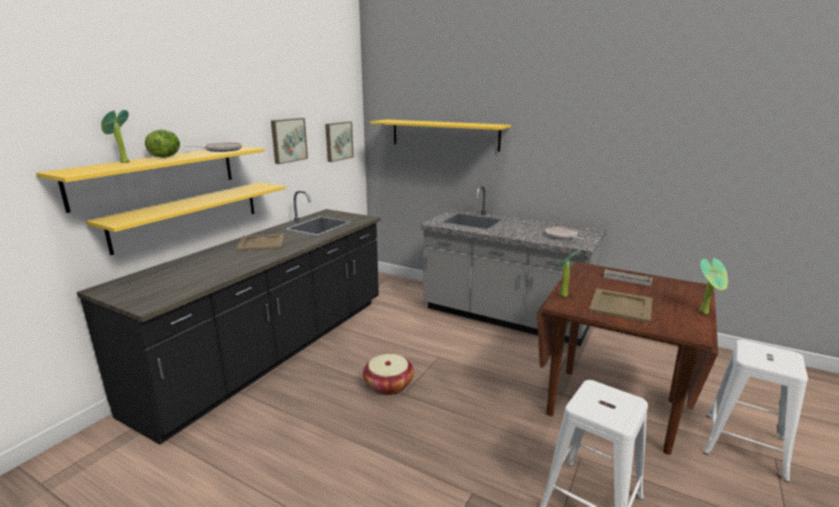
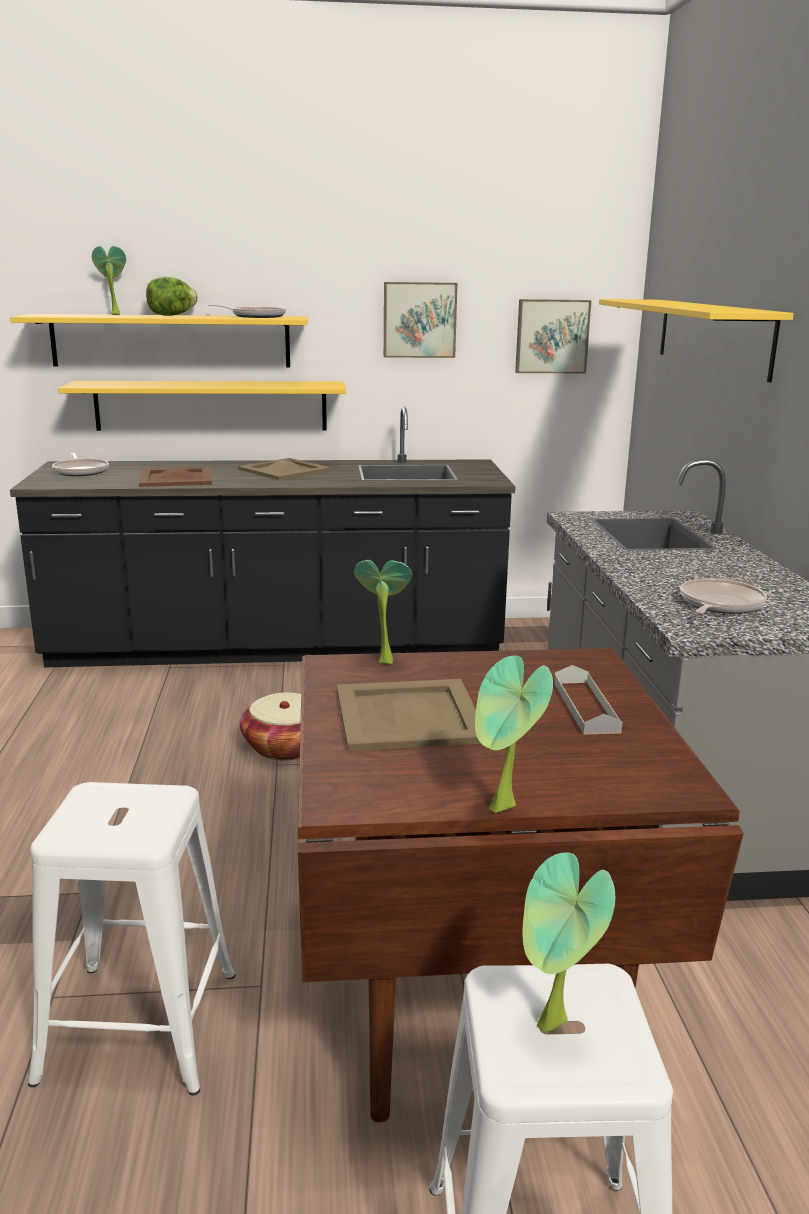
camera: 55 degrees right, 0 degrees up
(140, 287) = (81, 471): none -> frying pan
(224, 267) = (177, 478): none -> brown tray
(771, 358) = (553, 1028): none -> potted plant

